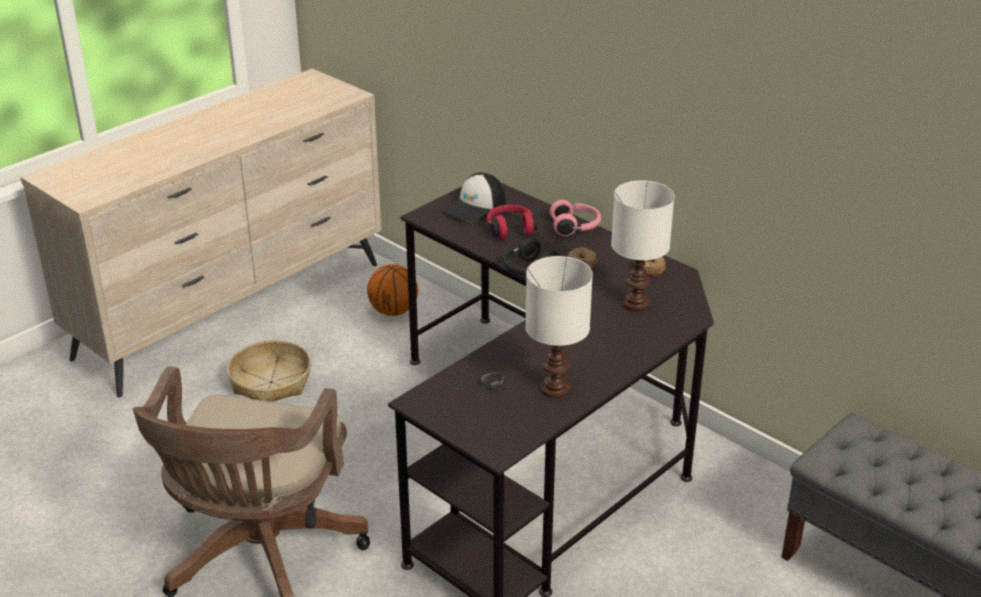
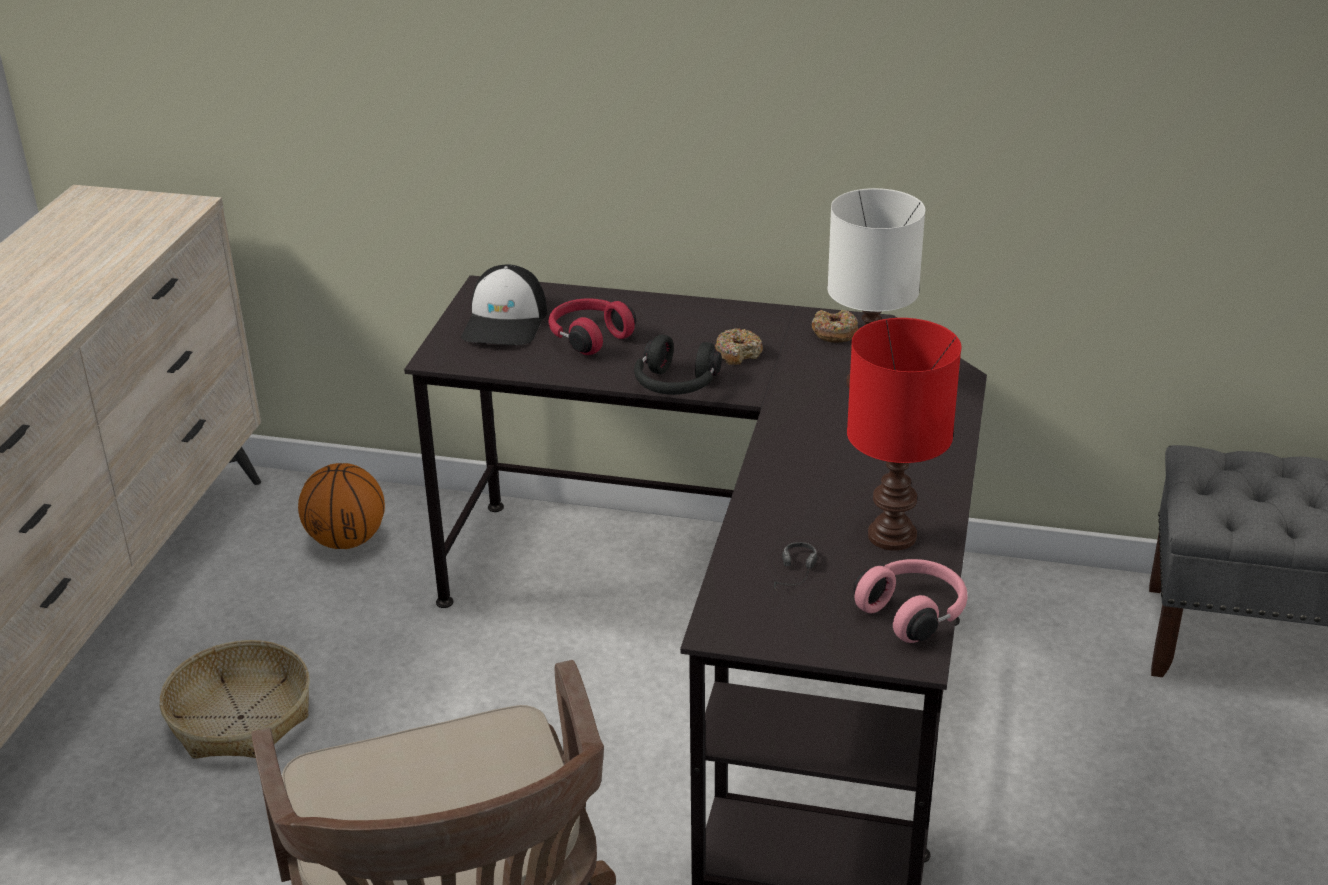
camera: 30 degrees left, 0 degrees up
(554, 389) = (892, 537): white table lamp -> red table lamp
(576, 227) = (677, 308): pink headphones -> pink headphones (914, 613)

